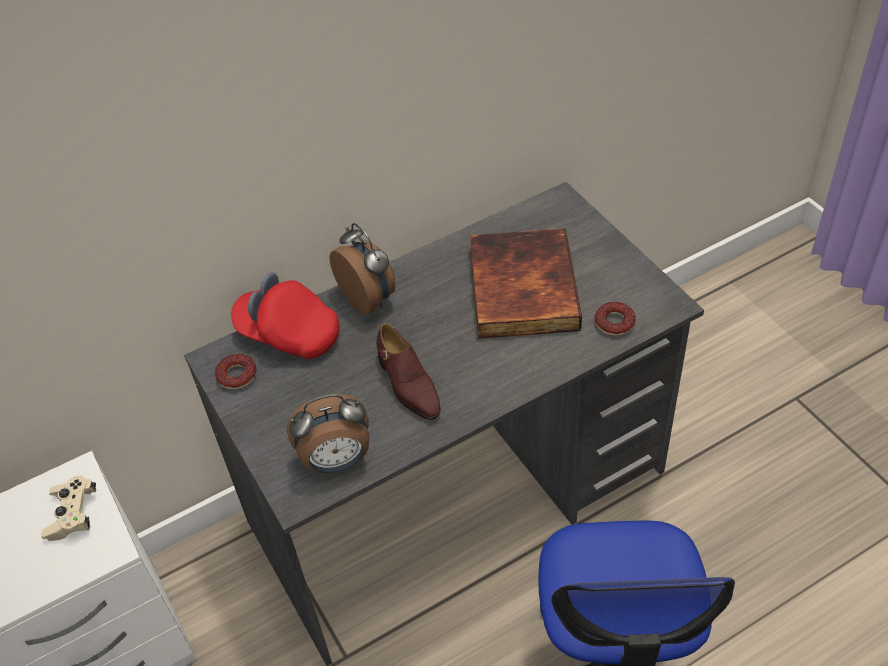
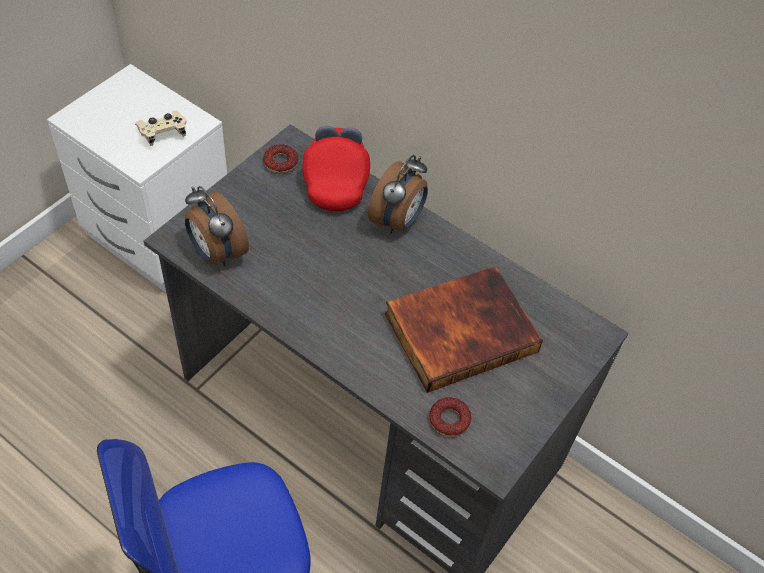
camera: 60 degrees right, 5 degrees up
(408, 385) = (311, 277): brown shoe -> none

